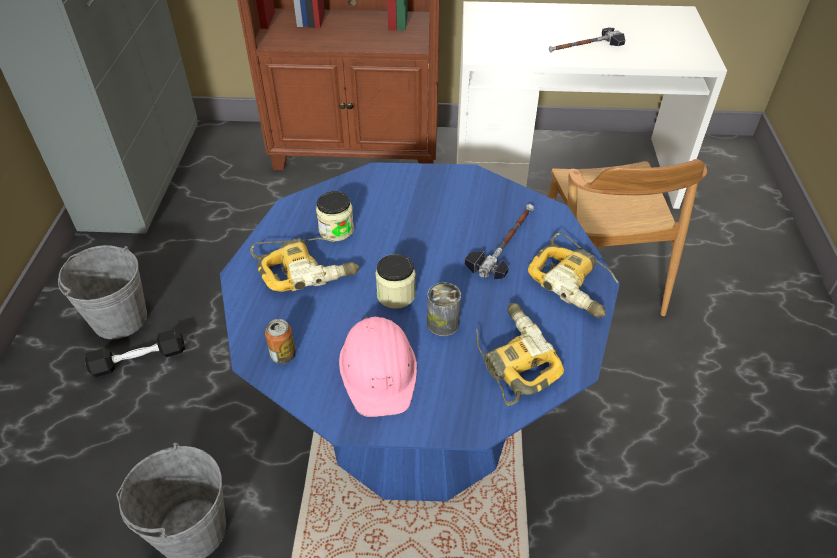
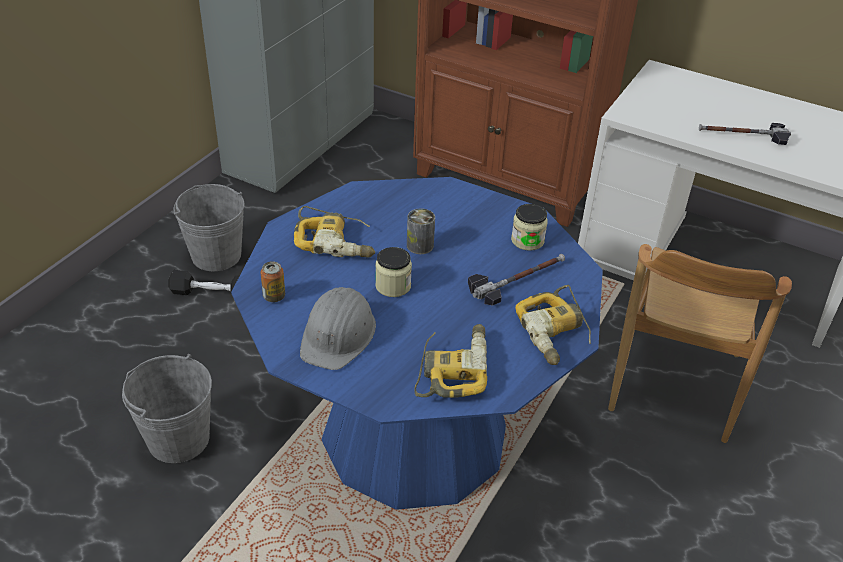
camera: 25 degrees right, 5 degrees down
(336, 230) = (381, 220): jar -> jar (527, 240)
(379, 370) = (338, 334): pink hard hat -> grey hard hat
(443, 323) = (415, 321): can -> can (420, 245)

